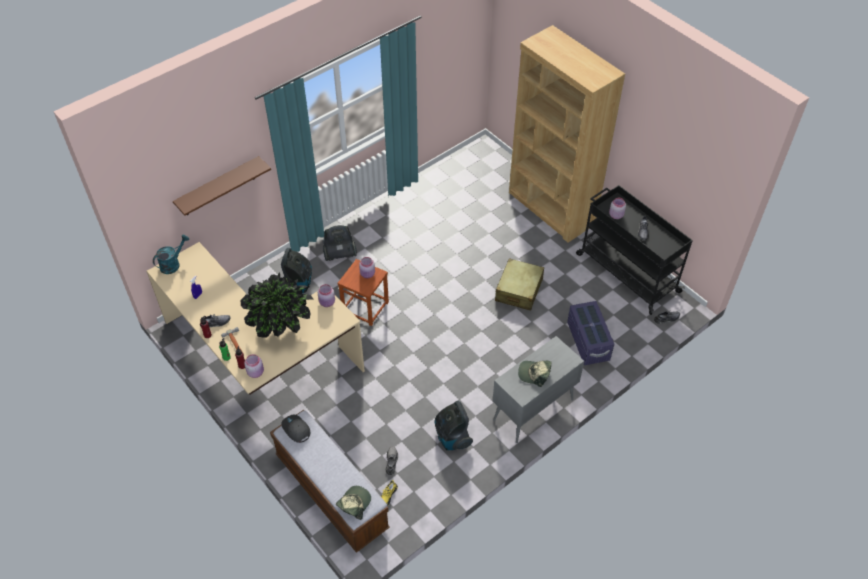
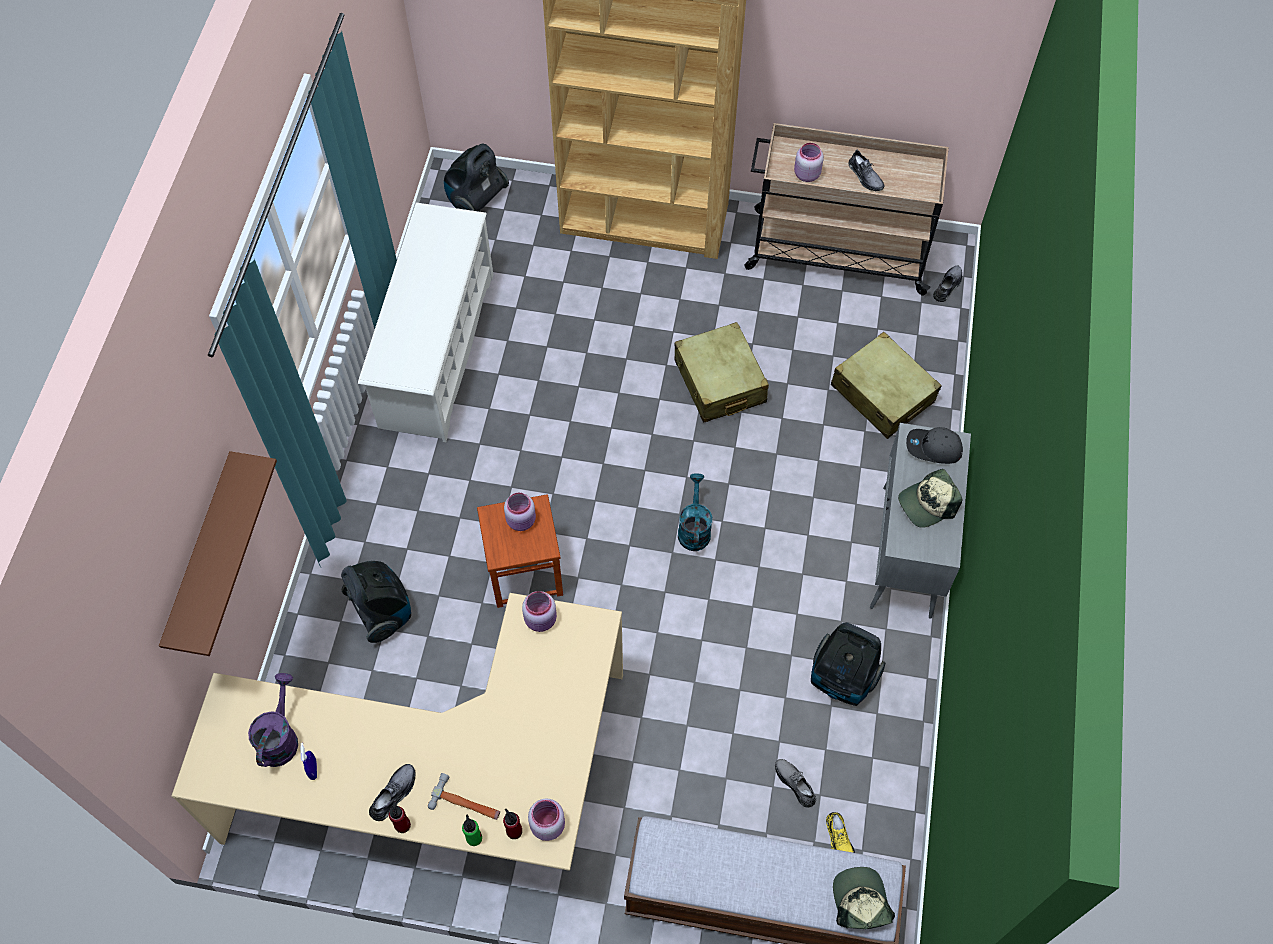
camera: 40 degrees left, 10 degrees up
(173, 264) = (209, 747): turquoise watering can -> turquoise watering can (694, 528)
(198, 277) = (280, 737): none -> purple watering can
(282, 324) = (507, 711): potted plant -> none
(296, 429) = (664, 859): grey cap -> grey cap (933, 448)
(339, 254) = (398, 512): vacuum cleaner -> vacuum cleaner (476, 200)
(413, 205) = (436, 350): none -> white shoe rack
(588, 341) = (882, 394): purple storage box -> beige suitcase
(626, 272) = (836, 251): black cart -> beige cart

